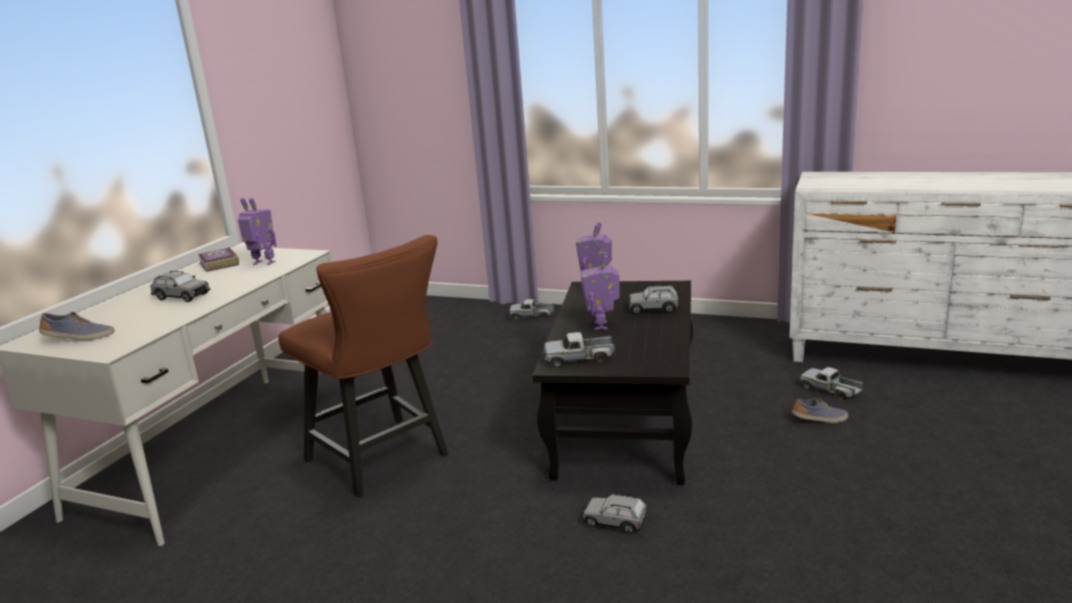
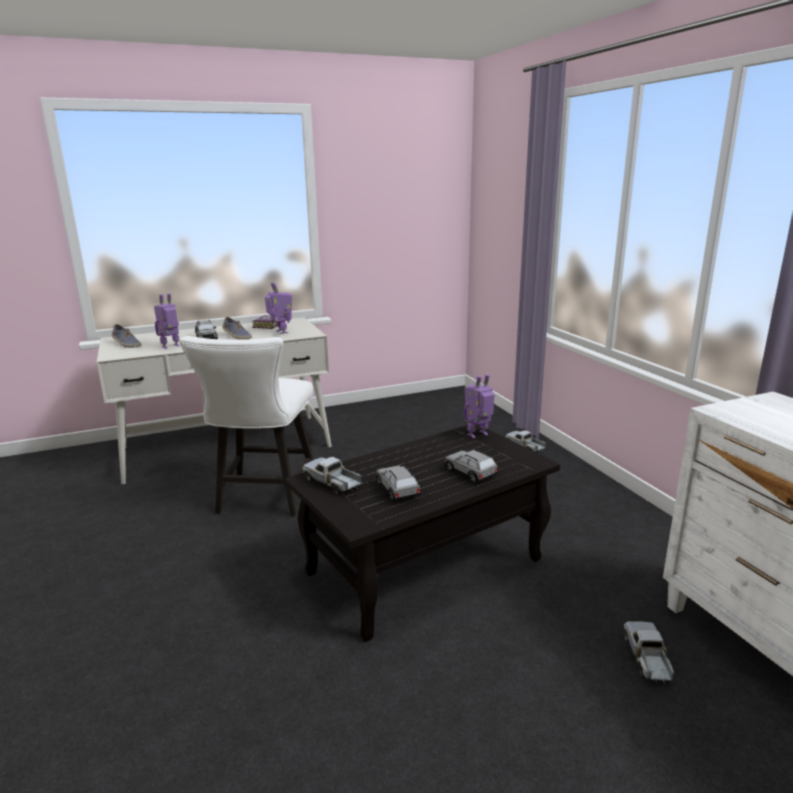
camera: 45 degrees right, 0 degrees up
(383, 460) = (264, 498): brown chair -> white chair
(602, 325) = (406, 466): toy robot -> toy robot (171, 346)
(615, 522) = (278, 632): grey toy car -> grey toy car (397, 490)
(820, 420) = (576, 677): shoe -> shoe (236, 336)

